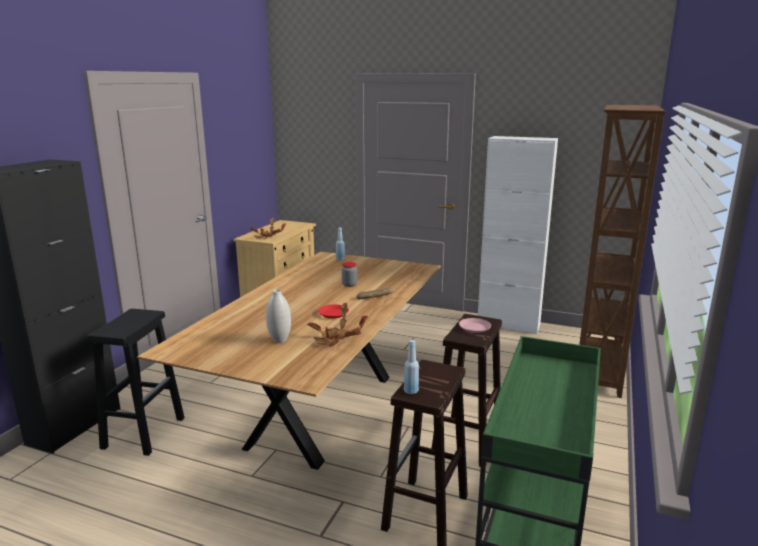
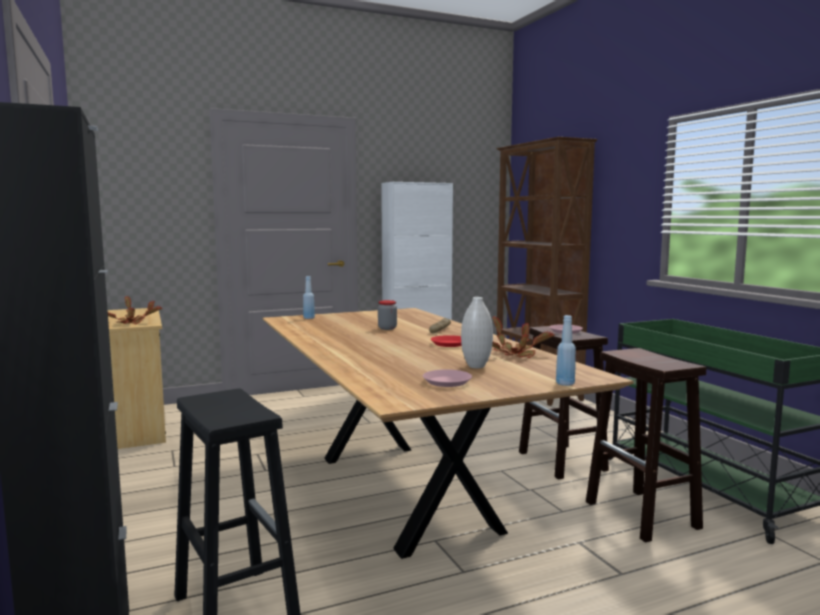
camera: 45 degrees left, 10 degrees down
(227, 347) = (447, 382): none -> pink plate
(411, 391) = (661, 365): blue bottle -> blue bottle (565, 384)

